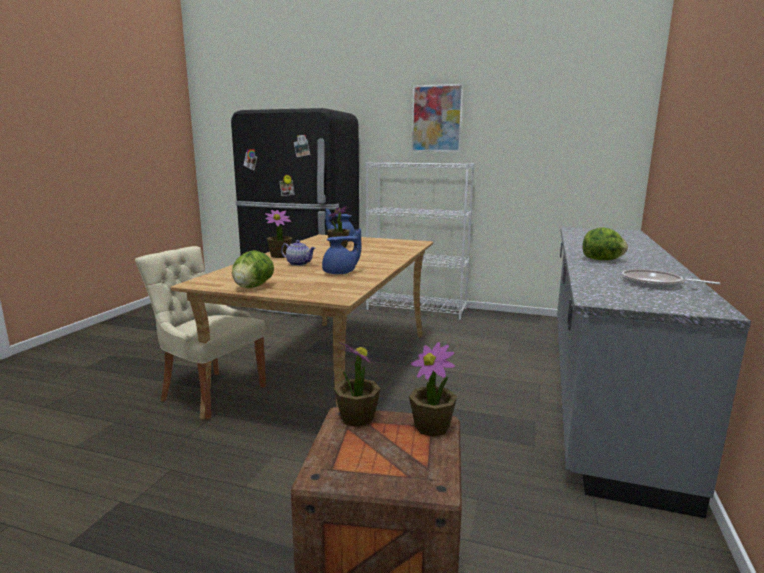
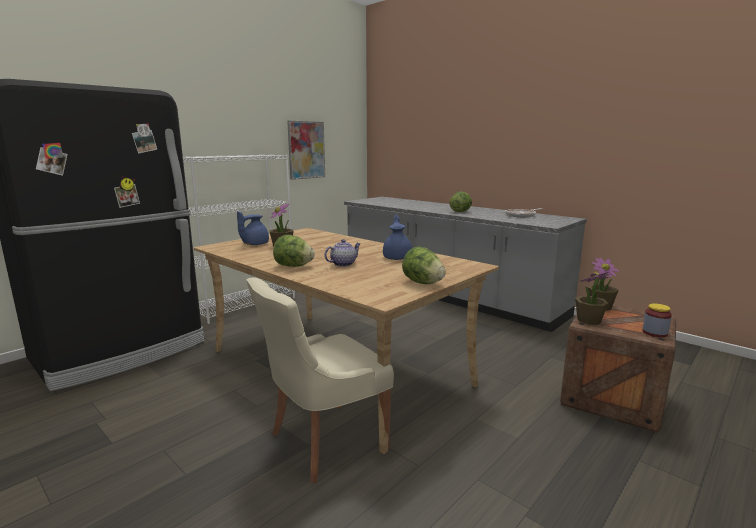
camera: 65 degrees left, 0 degrees up
(280, 256) = (293, 266): potted plant -> lettuce
(339, 471) = (654, 333): none -> jar
(437, 119) = (226, 110): picture -> picture (306, 150)

